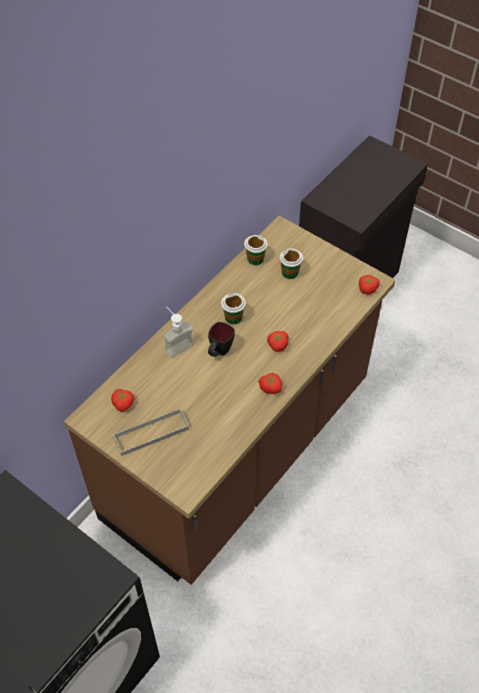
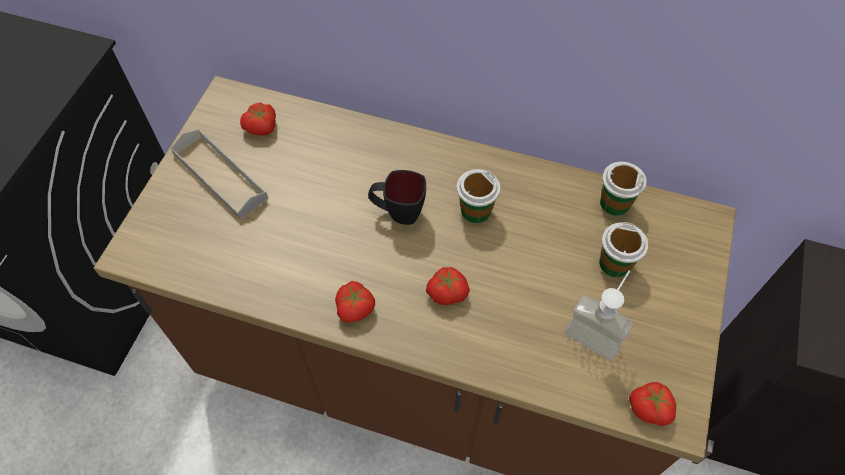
camera: 70 degrees right, 5 degrees up
(176, 344) = (389, 153): soap dispenser -> soap dispenser (597, 330)

